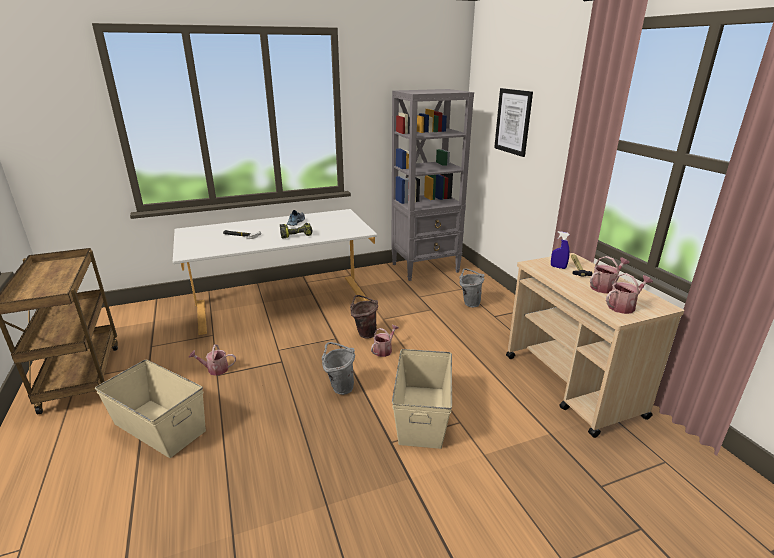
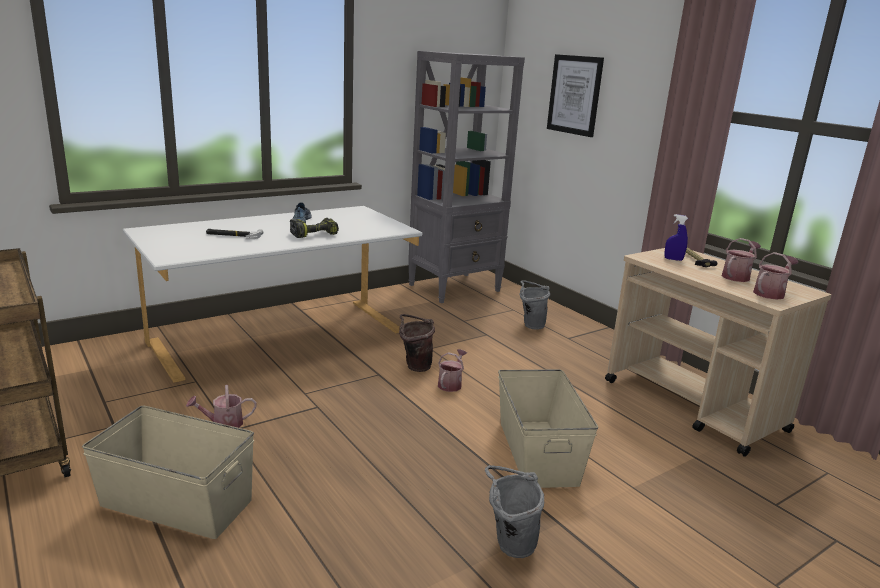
camera: 15 degrees left, 5 degrees down
(339, 387) = (415, 430): grey bucket -> grey bucket (508, 544)

